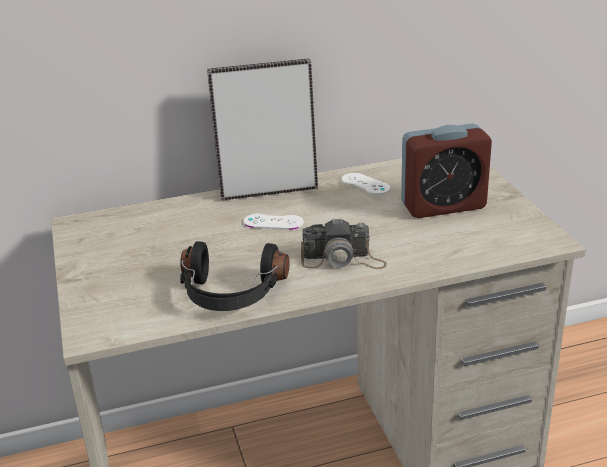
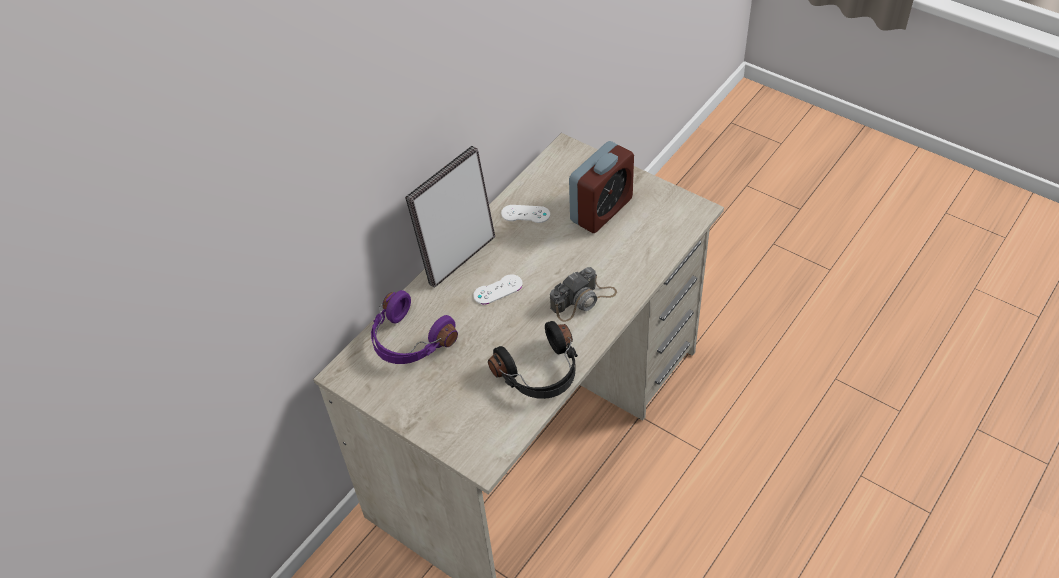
camera: 35 degrees left, 20 degrees up
(153, 225) = (409, 341): none -> purple headphones

